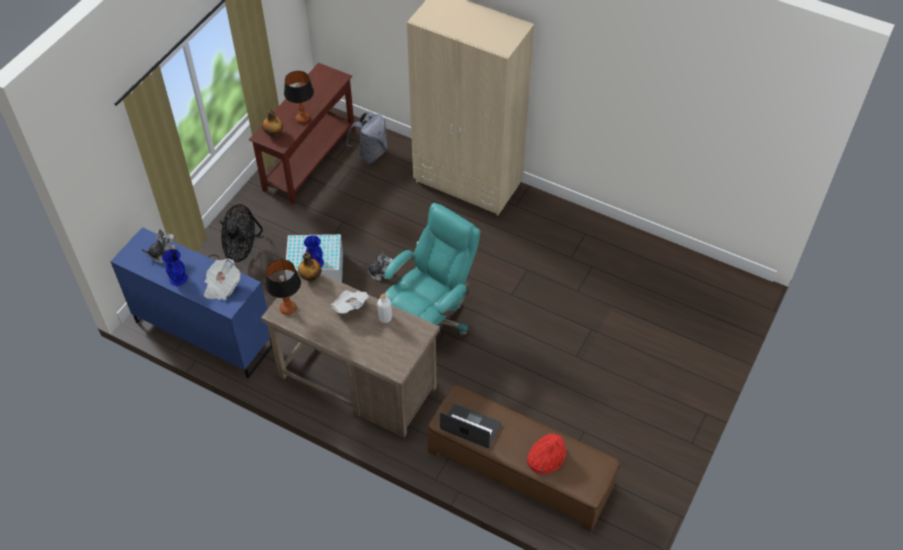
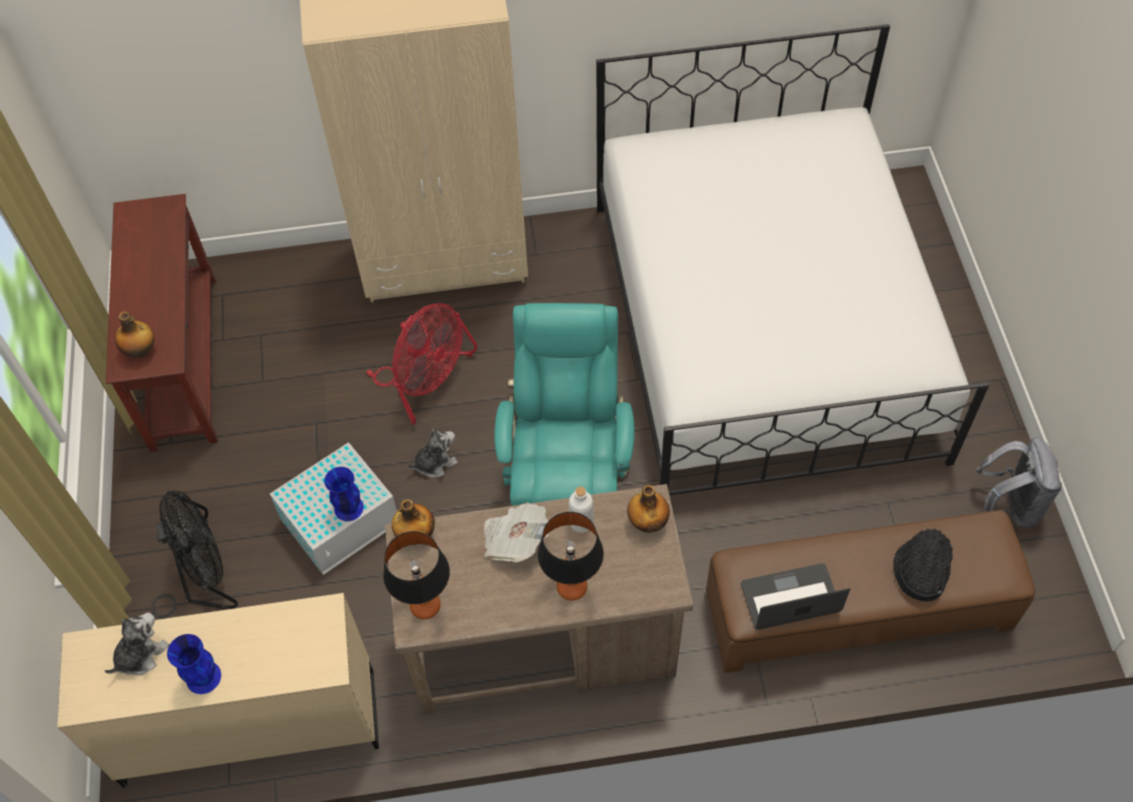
camera: 35 degrees left, 5 degrees up
(203, 334) = (250, 729): blue dresser -> beige dresser
(222, 286) = (288, 641): newspaper -> none
(302, 119) = (166, 301): table lamp -> table lamp (571, 587)
(370, 154) = (269, 300): grey backpack -> grey backpack (1009, 505)
(408, 233) = (424, 382): none -> red fan
(415, 336) = (648, 522): none -> bottle
(546, 457) = (920, 571): red hat -> black hat
(599, 309) = (763, 328): none -> white bed

